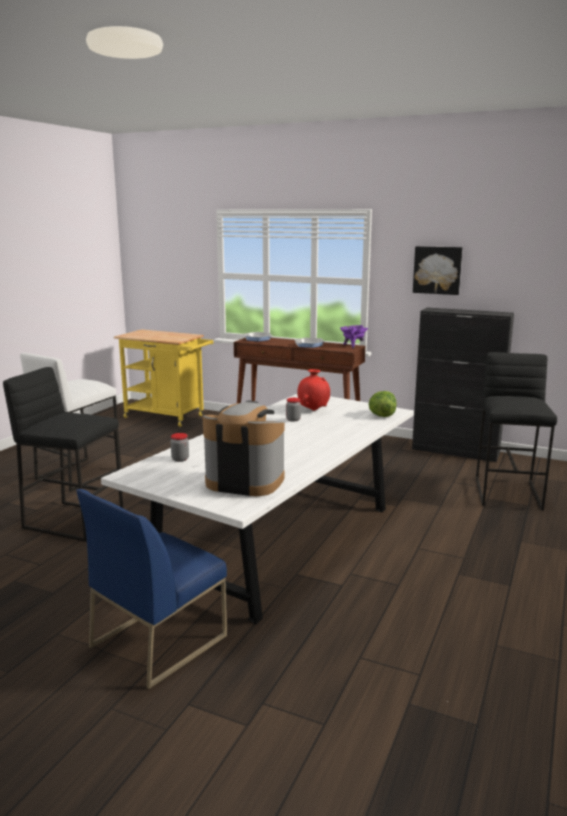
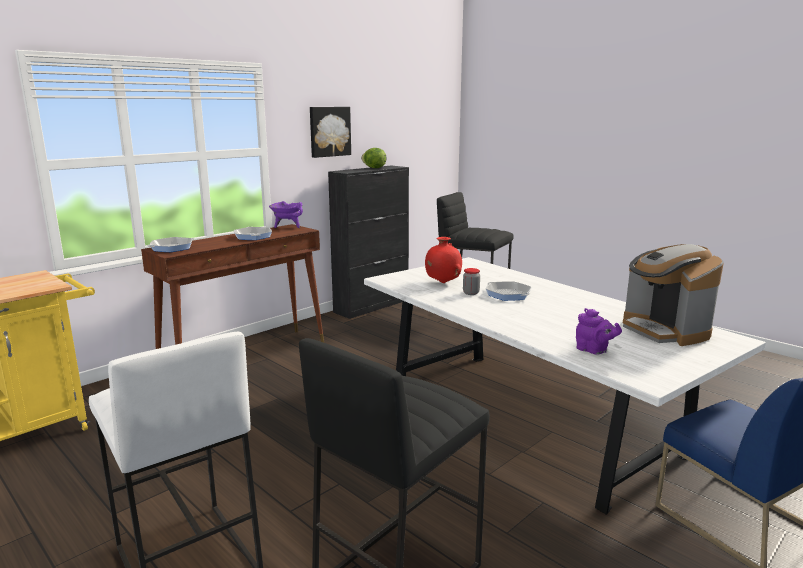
camera: 70 degrees left, 0 degrees up
(180, 459) = (594, 350): jar -> purple teapot
(244, 481) = (664, 330): coffee machine -> coffee machine turned 60 degrees counterclockwise
(301, 430) = (508, 294): none -> frying pan
(382, 416) = (479, 266): lettuce -> lettuce (374, 168)

